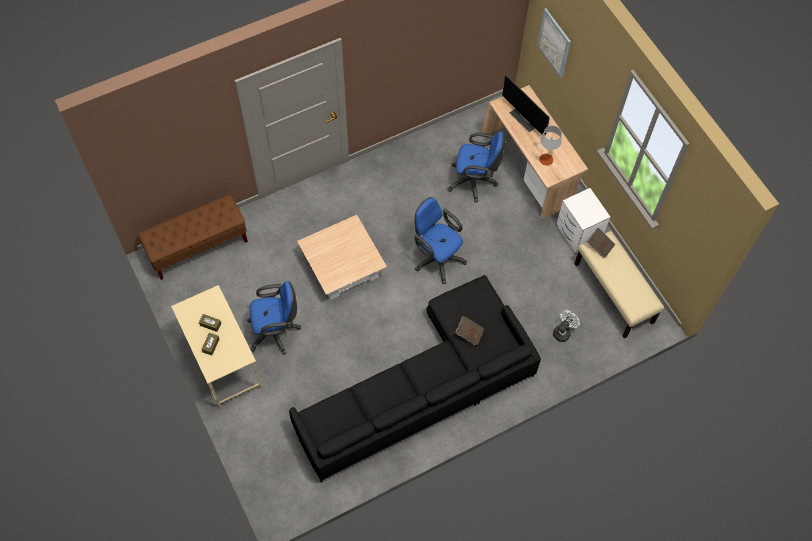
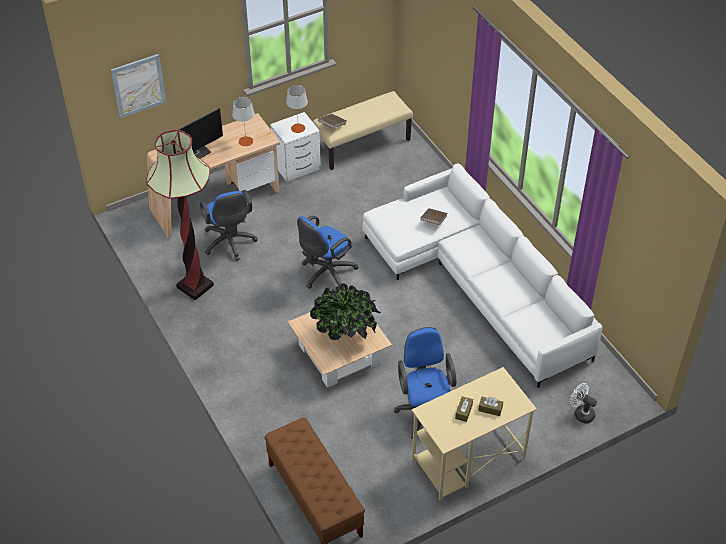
camera: 90 degrees left, 15 degrees down
(341, 258) = (345, 333): none -> potted plant
(422, 387) = (477, 283): black sofa -> white sofa
(424, 157) = (195, 286): none -> floor lamp
(474, 182) = (230, 244): blue office chair -> blue office chair turned 150 degrees clockwise
(563, 331) = (406, 180): white fan -> white fan (581, 413)
(585, 211) = (298, 128): none -> grey table lamp

